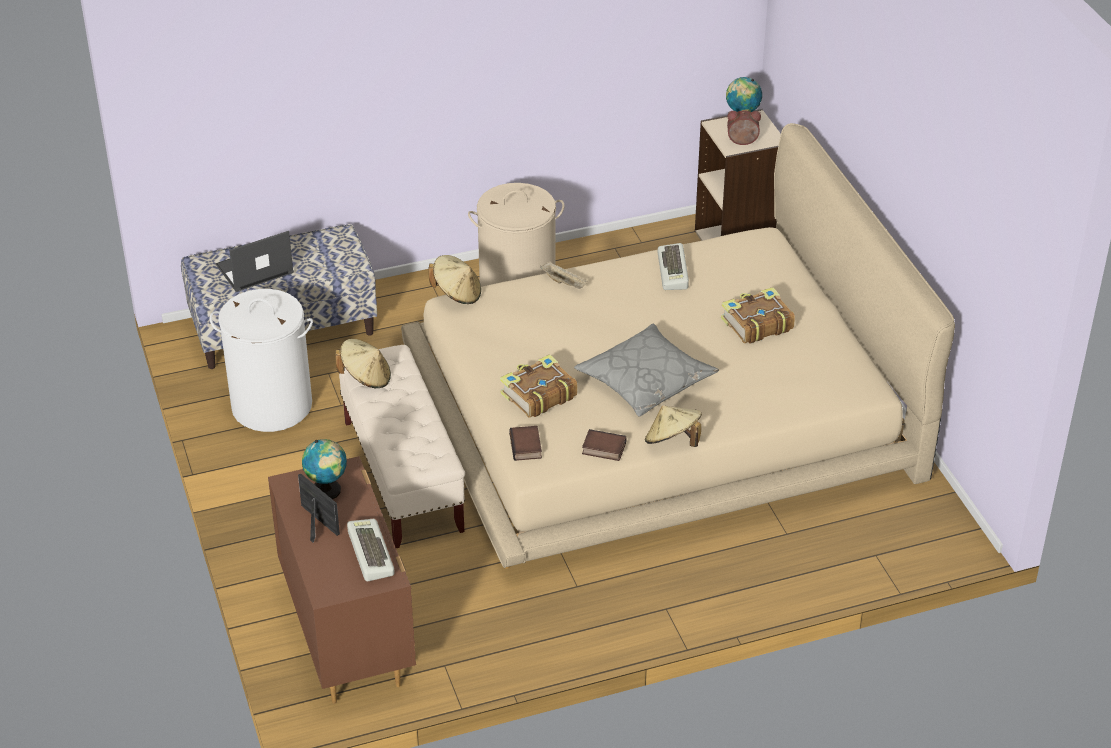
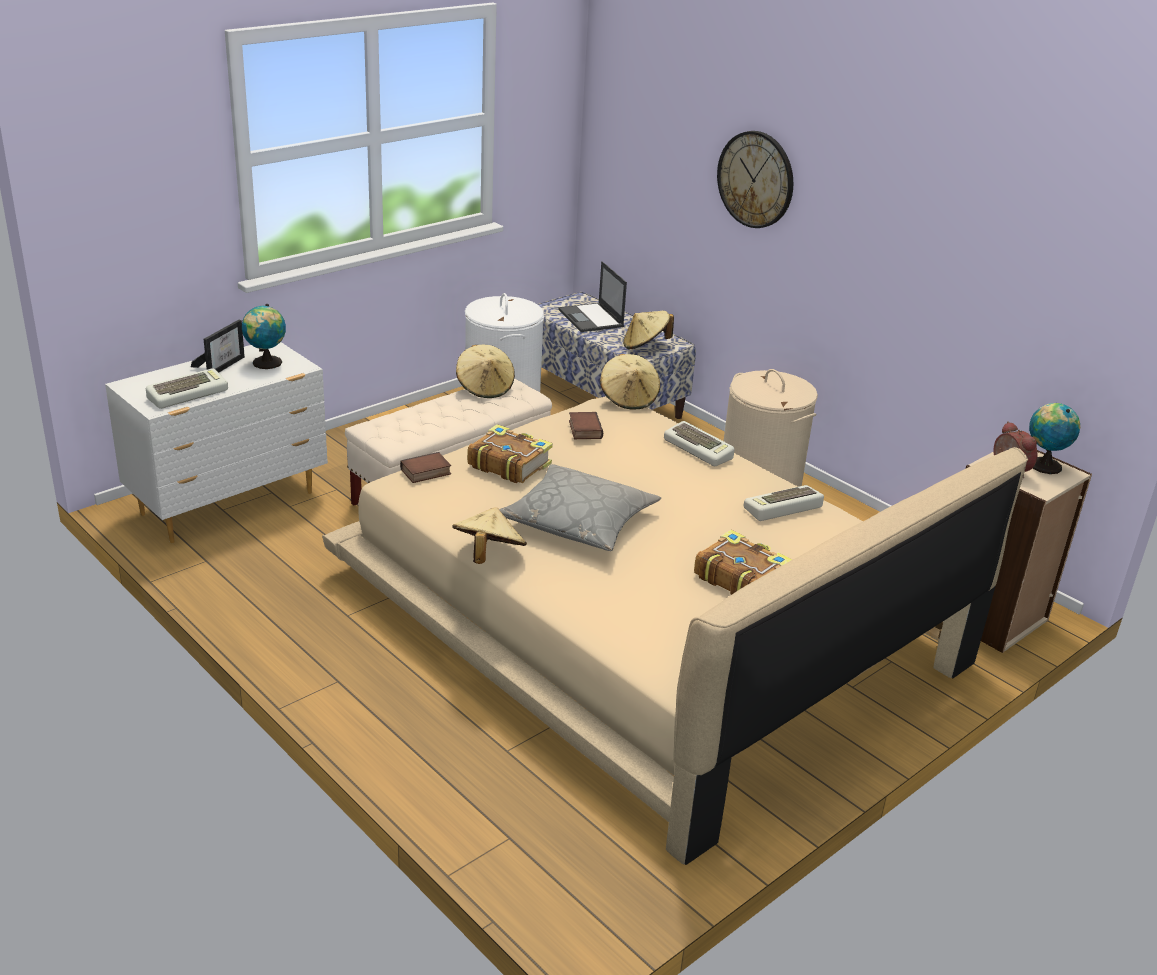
camera: 65 degrees right, 10 degrees down
(254, 269) = (591, 318): laptop -> laptop turned 150 degrees counterclockwise
(336, 254) = (645, 345): none -> beige hat
(347, 634) = (230, 504): brown dresser -> white dresser
(382, 56) = (756, 179): none -> wall clock
(564, 283) = (699, 449): beige tray -> keyboard
(603, 449) = (448, 515): book -> book (584, 429)

